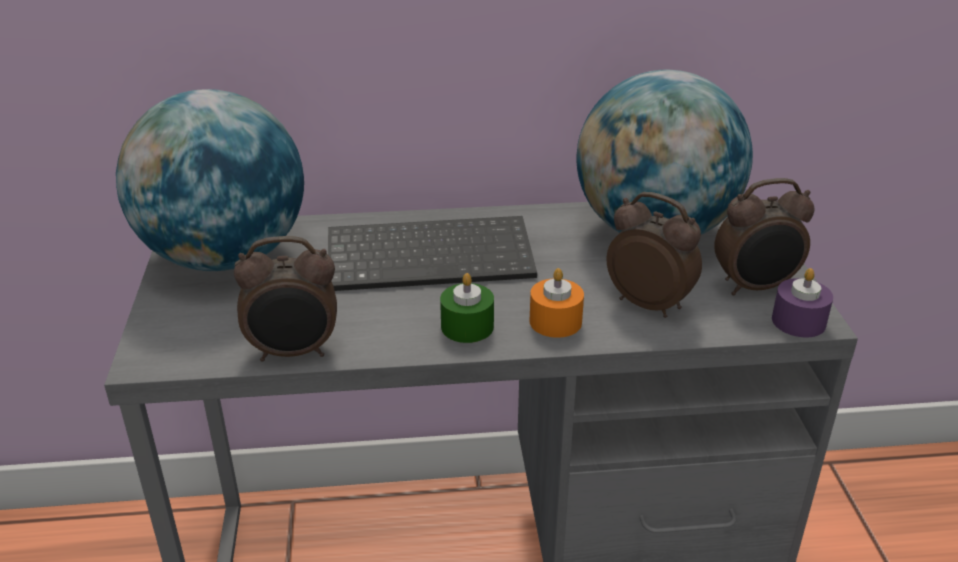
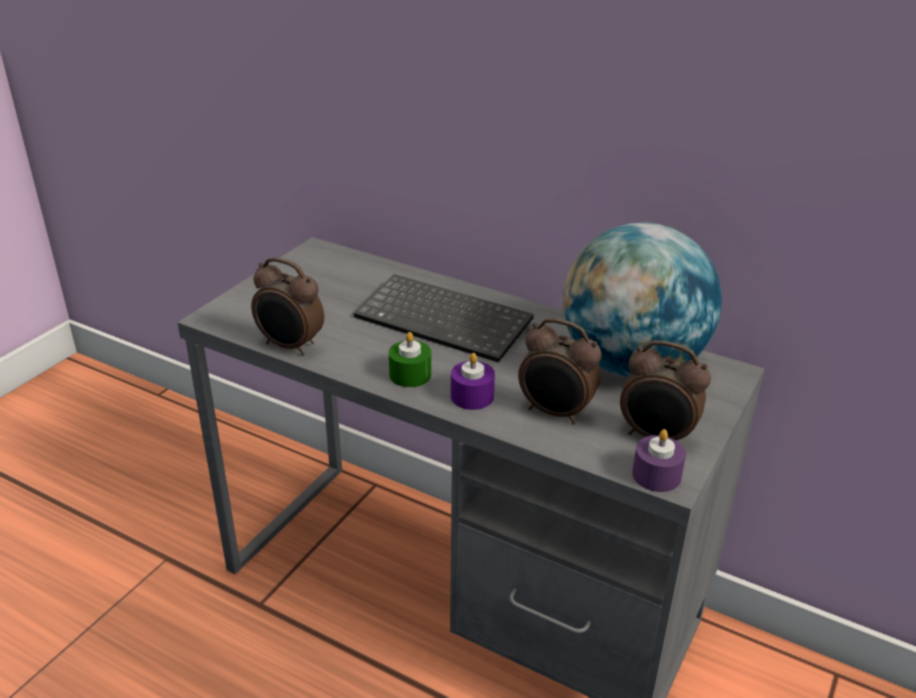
camera: 35 degrees right, 0 degrees up
(225, 257) = (320, 272): globe -> none
(555, 321) = (472, 396): orange candle -> purple candle
(649, 303) = (555, 413): alarm clock -> alarm clock turned 135 degrees clockwise

